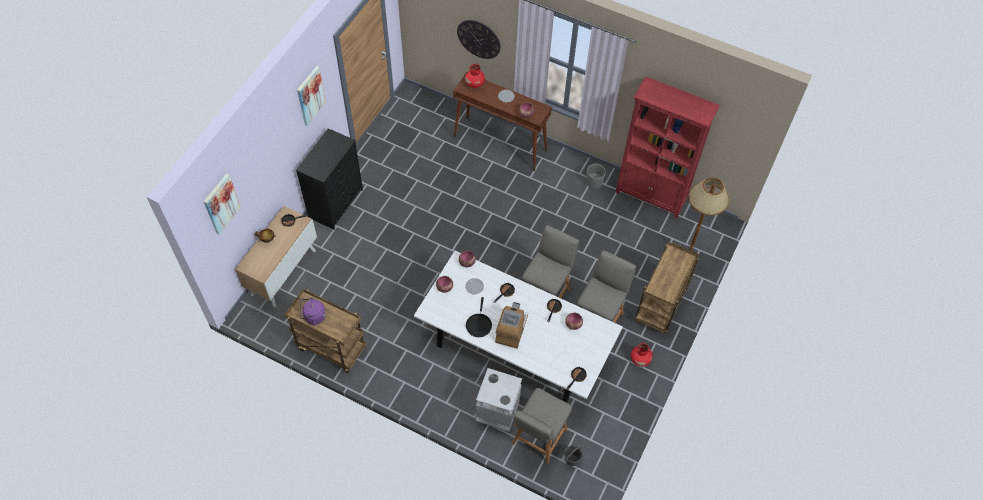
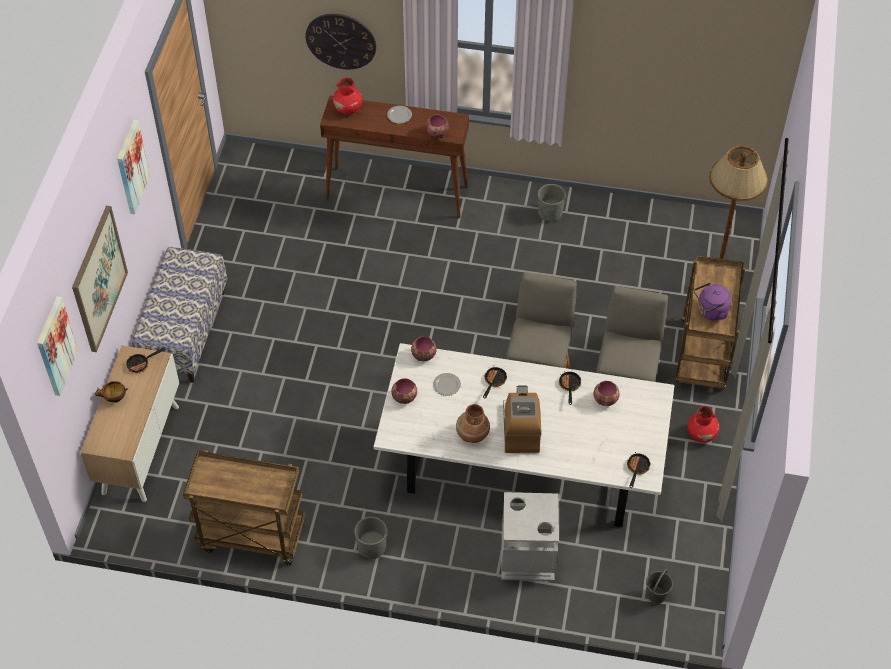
camera: 15 degrees left, 5 degrees down
(268, 164) = (98, 279): none -> picture
(313, 316) = (227, 486): purple kettle -> purple kettle (710, 311)
(336, 203) = (185, 332): black dresser -> bench
(402, 375) = (371, 547): none -> grey planter
(479, 324) = (472, 434): black frying pan -> brown vase
(538, 438) = (599, 579): grey chair -> none
(651, 196) = (636, 212): red bookcase -> none

